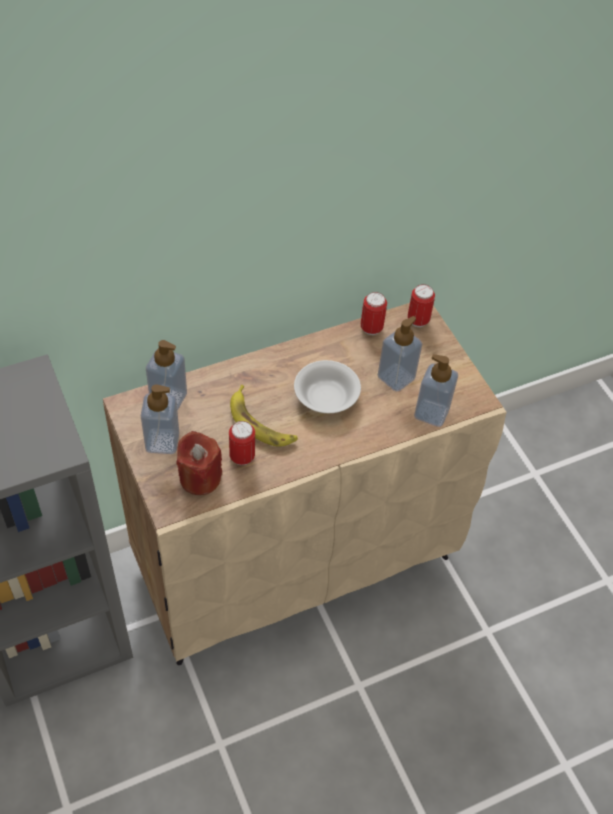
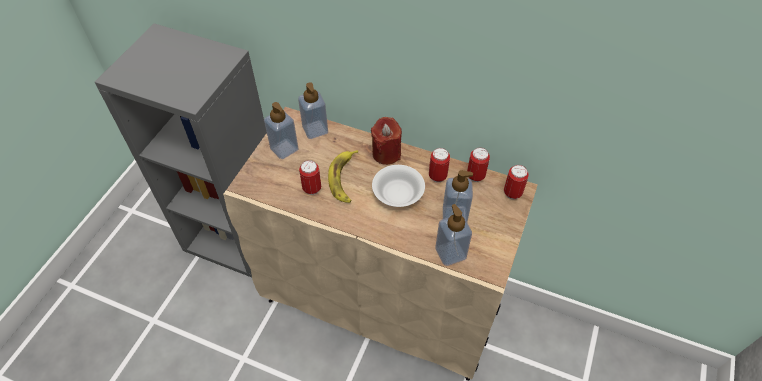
camera: 50 degrees right, 0 degrees up
(200, 478) = (278, 182): red candle -> red candle (386, 153)
(340, 354) = (437, 176): none -> can

